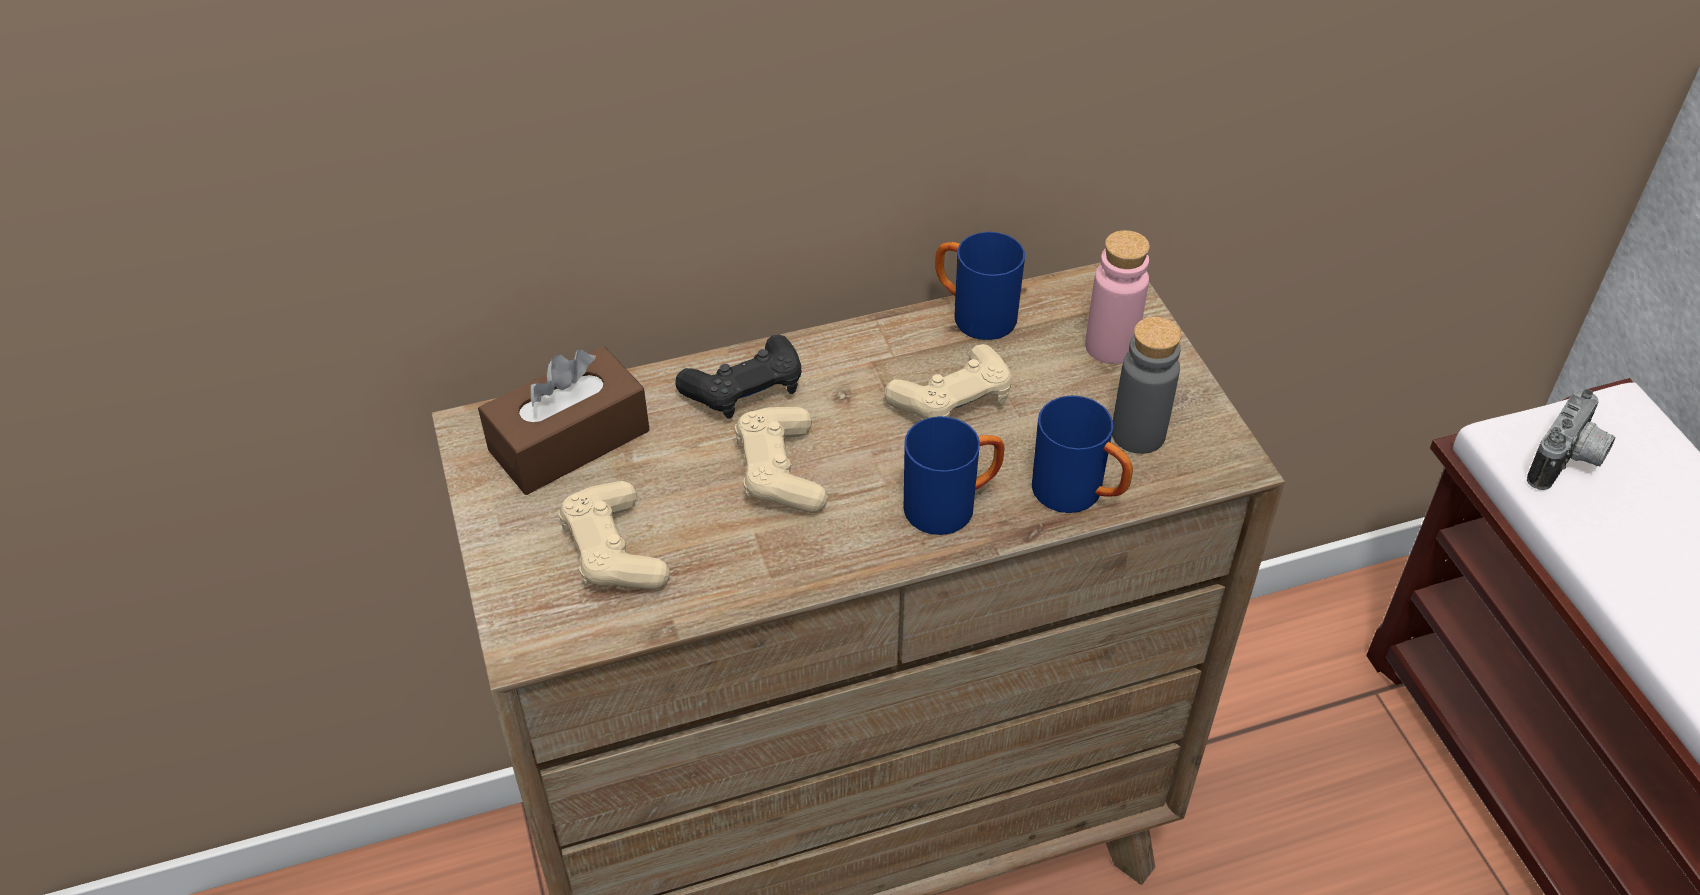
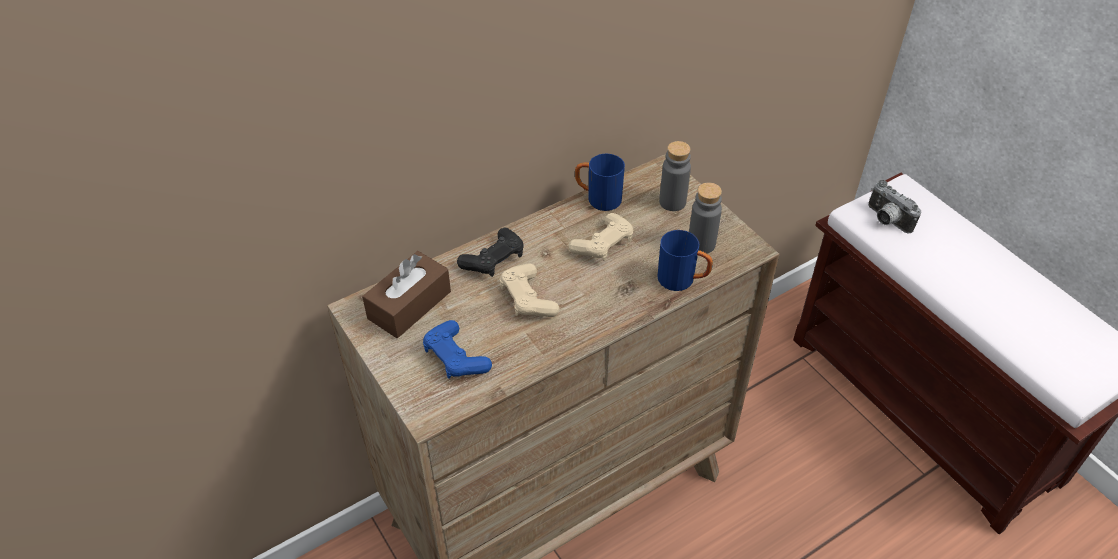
camera: 15 degrees left, 0 degrees up
(613, 551) = (455, 358): beige game controller -> blue game controller
(952, 505) = (621, 298): blue mug -> none
(1110, 346) = (672, 202): pink bottle -> grey bottle
(1567, 463) = (886, 220): camera -> camera turned 120 degrees clockwise

